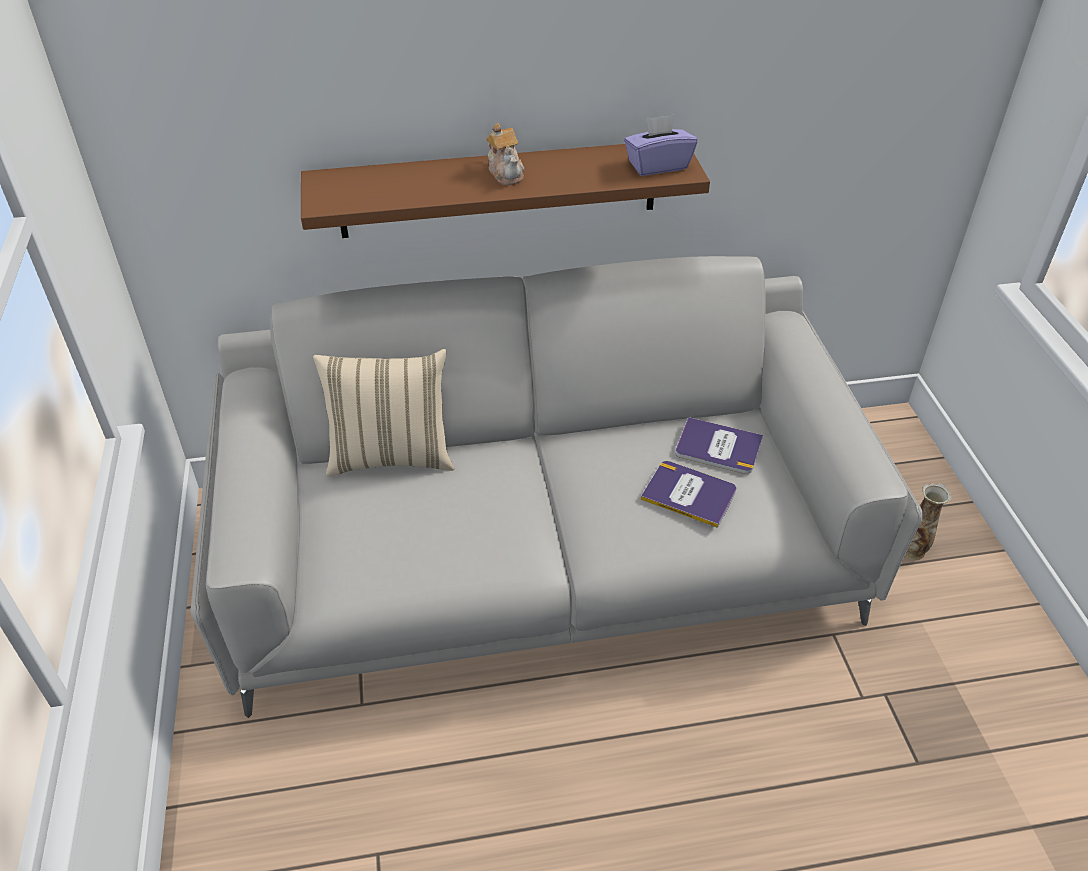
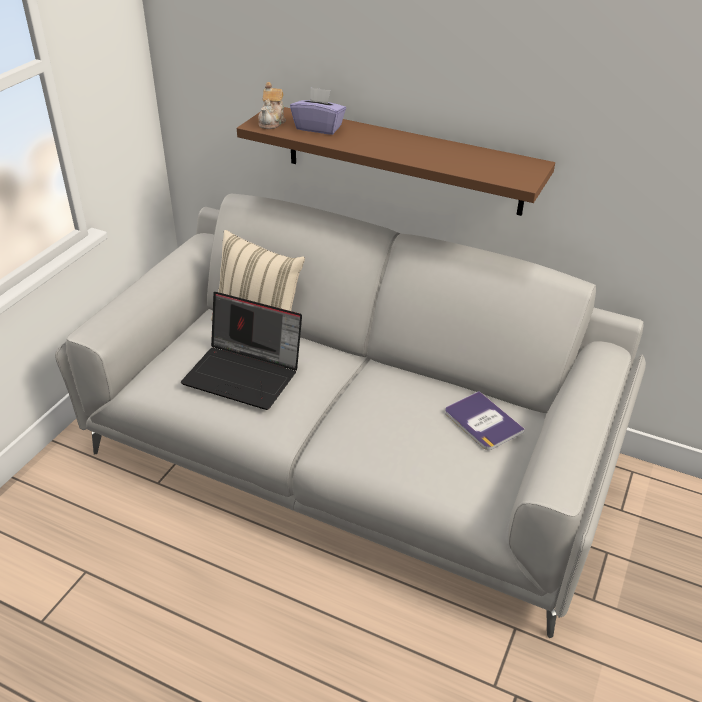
camera: 35 degrees right, 5 degrees down
(438, 519) = (245, 374): none -> laptop
(506, 172) = (393, 142): teapot -> teapot (272, 122)
(657, 165) = (508, 171): purple tissue box -> purple tissue box (318, 128)
(689, 494) = (426, 441): book -> none
(913, 550) = (649, 608): vase -> none

